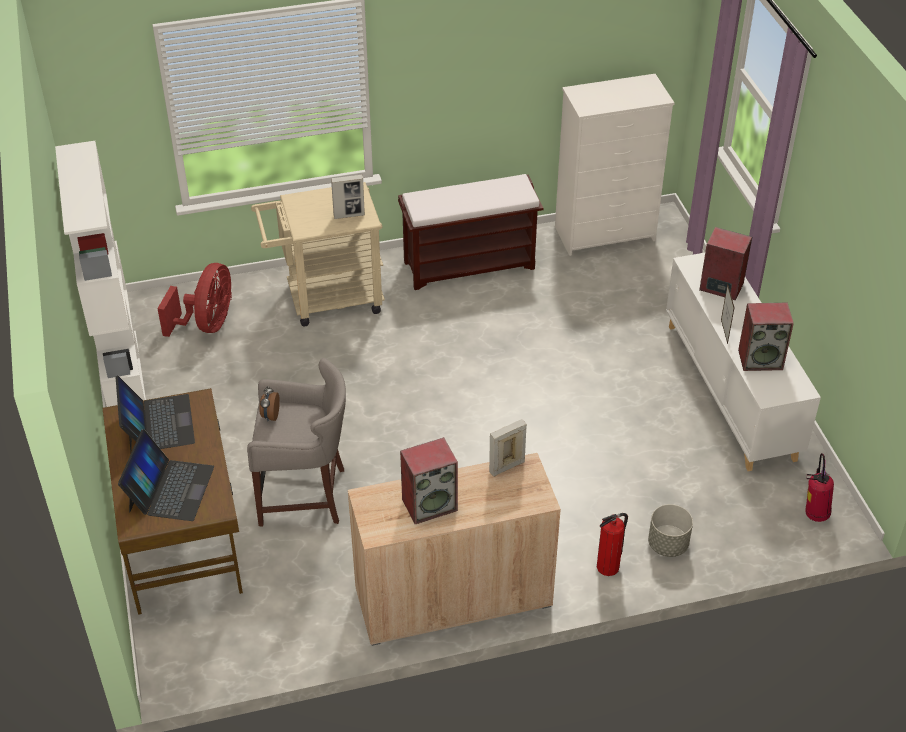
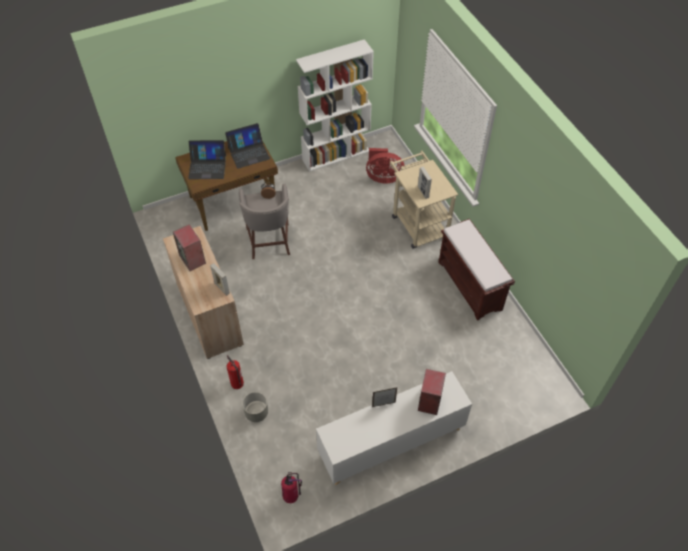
camera: 80 degrees right, 10 degrees up
(606, 234) = (527, 357): white dresser -> none
(761, 359) = (362, 427): speaker -> none

